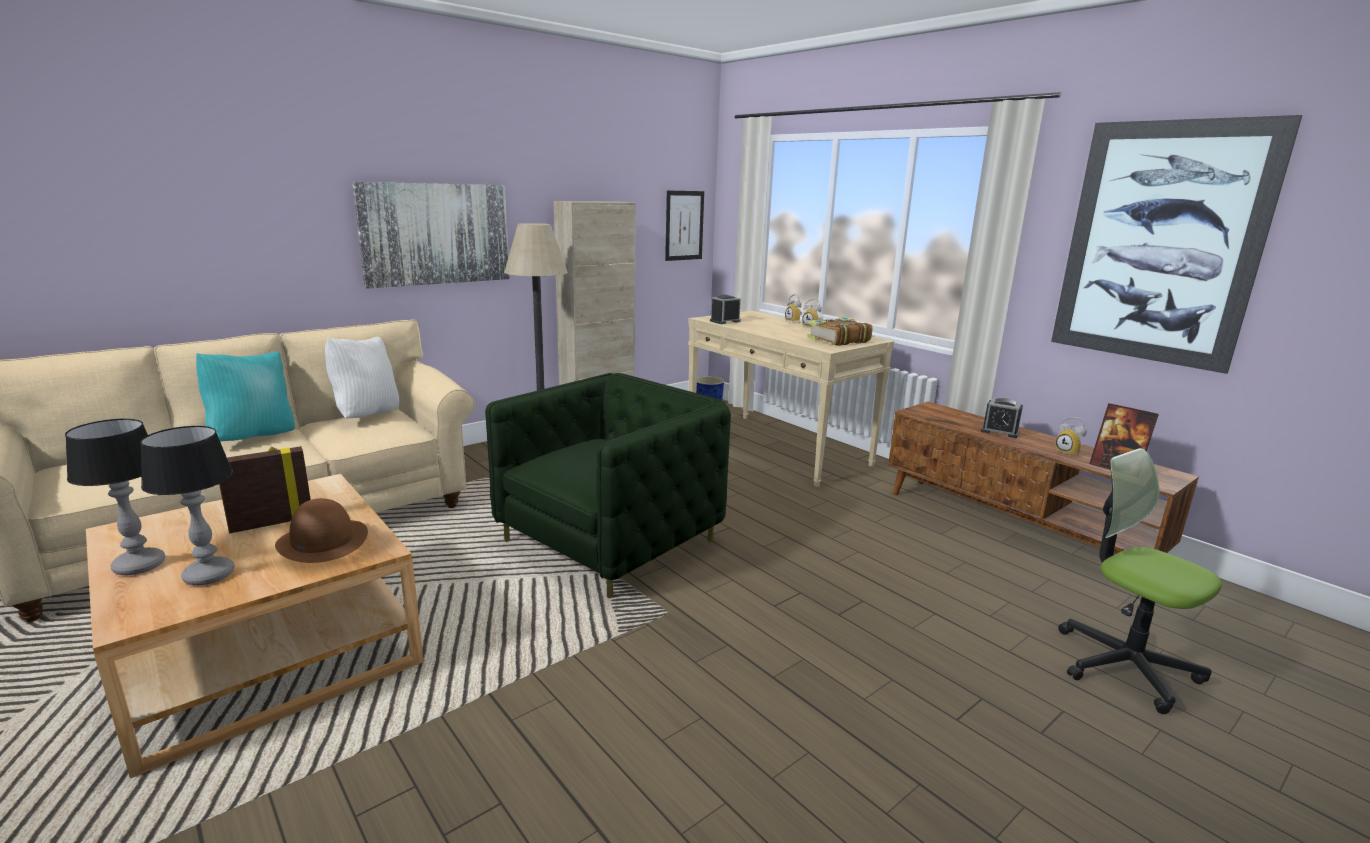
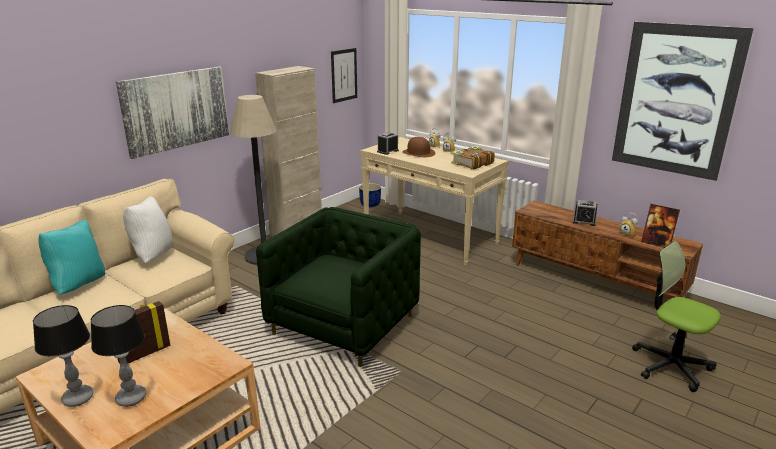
camera: 10 degrees left, 5 degrees up
(322, 541) = (188, 362): brown hat -> brown hat (418, 152)

